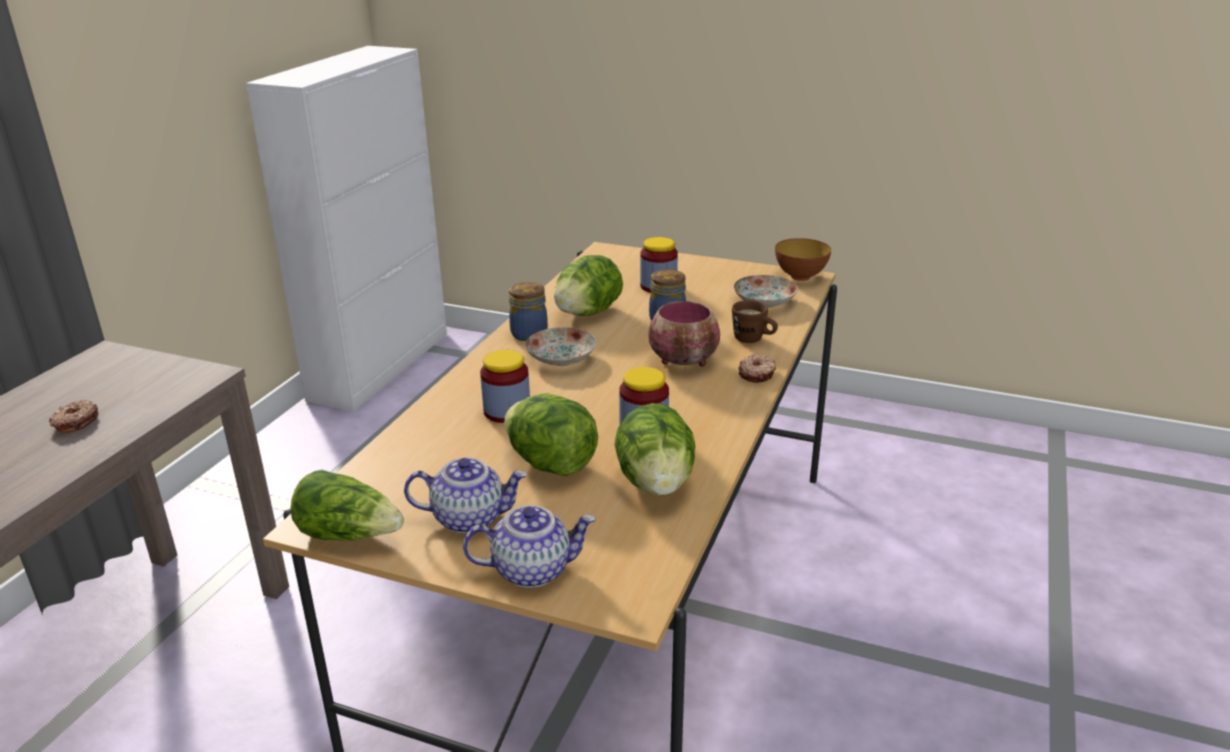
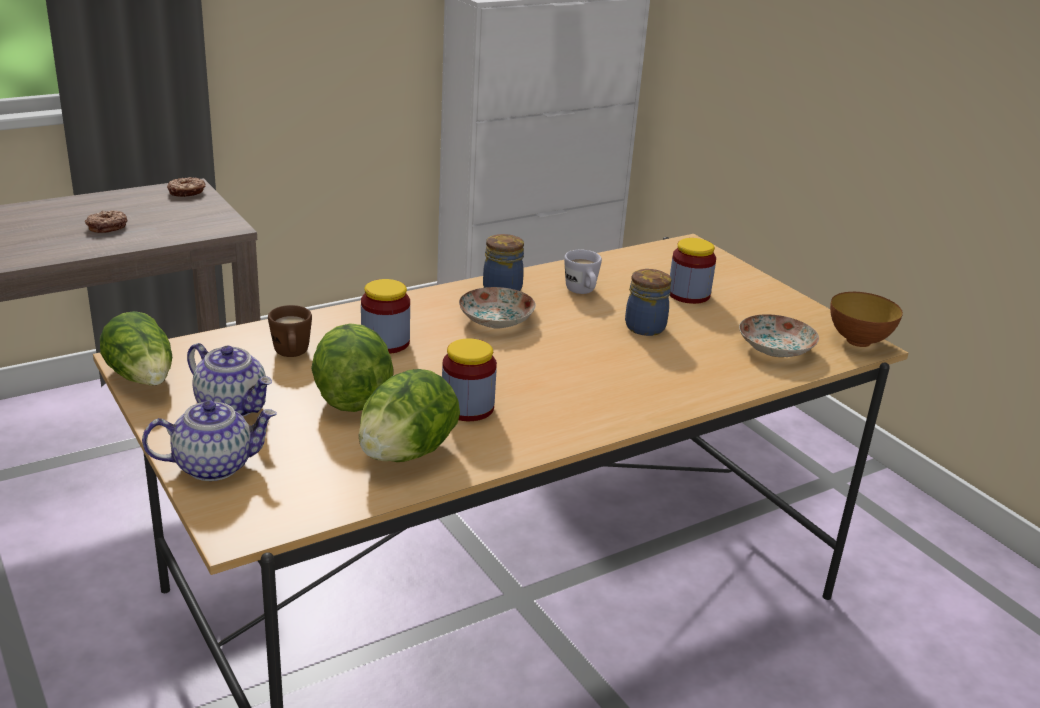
camera: 35 degrees right, 0 degrees up
(532, 569) = (214, 465): teapot -> teapot turned 45 degrees counterclockwise
(588, 313) = (582, 292): lettuce -> white mug
(685, 362) = (601, 369): bowl -> none
(753, 340) = (701, 378): brown mug -> brown mug (292, 355)
(757, 374) = (652, 409): donut -> donut (186, 192)

